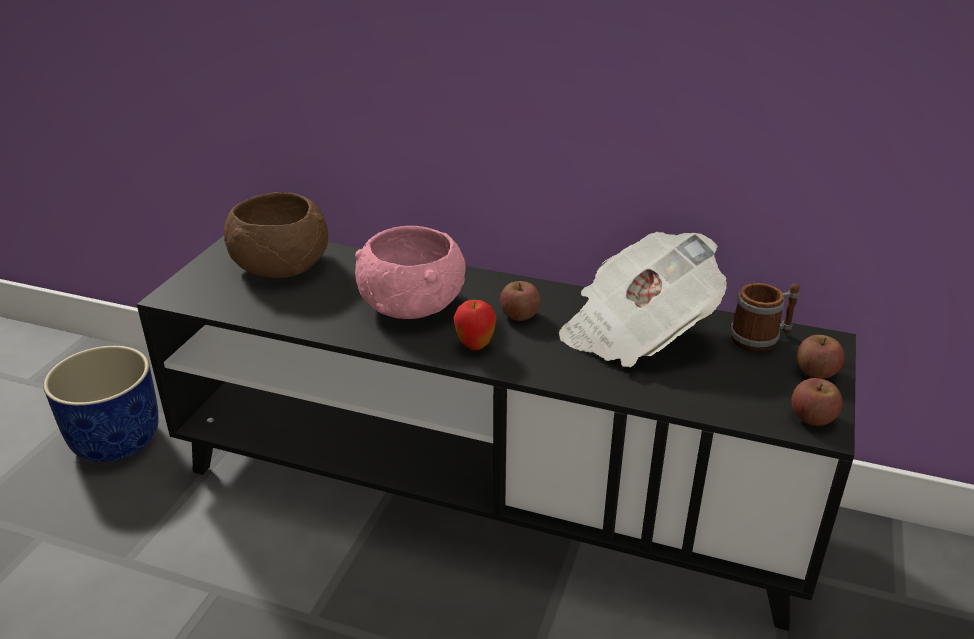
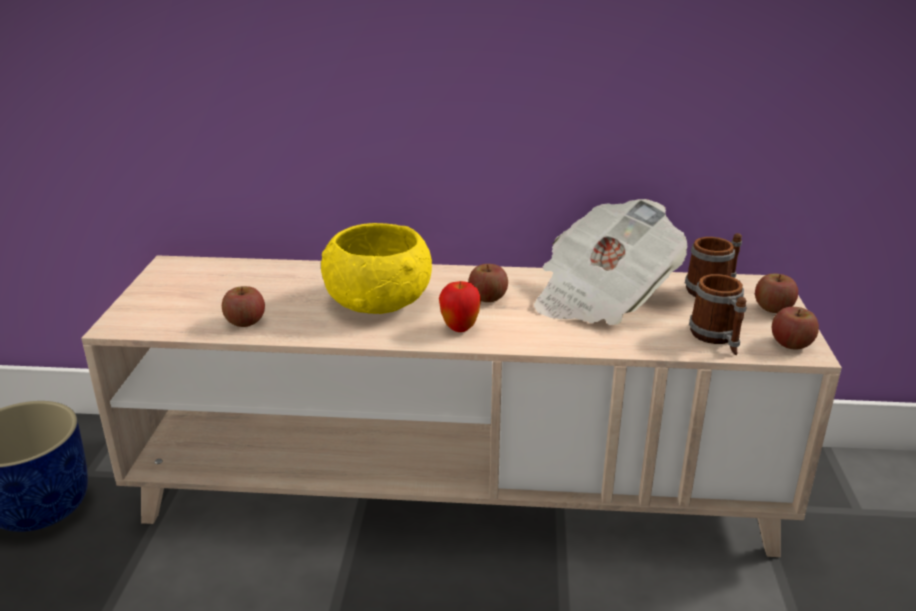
camera: 15 degrees left, 5 degrees down
(281, 265) = (225, 284): brown bowl -> none
(281, 308) = (245, 322): none -> apple
(412, 304) = (378, 301): pink bowl -> yellow bowl
(487, 492) = (458, 488): black tv stand -> beige tv stand
(734, 398) = (717, 338): none -> mug

